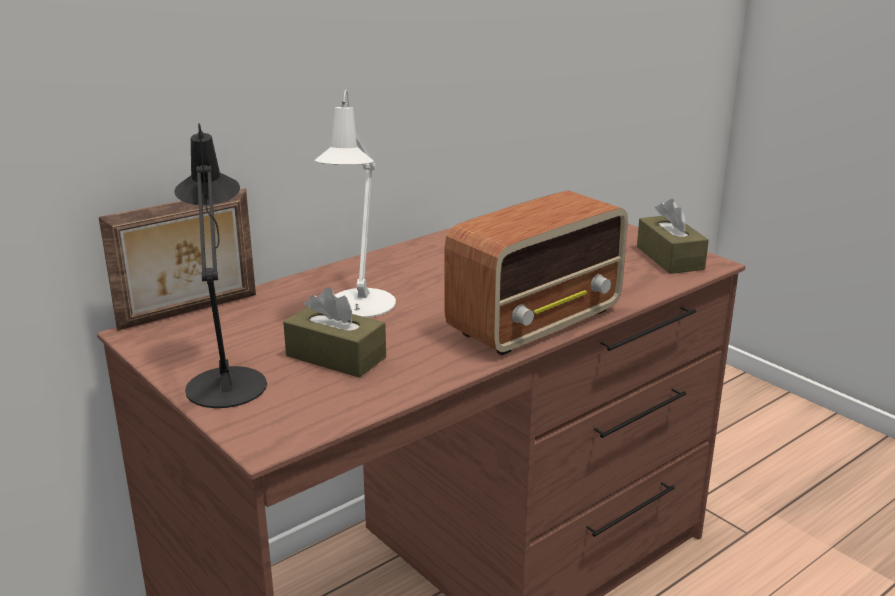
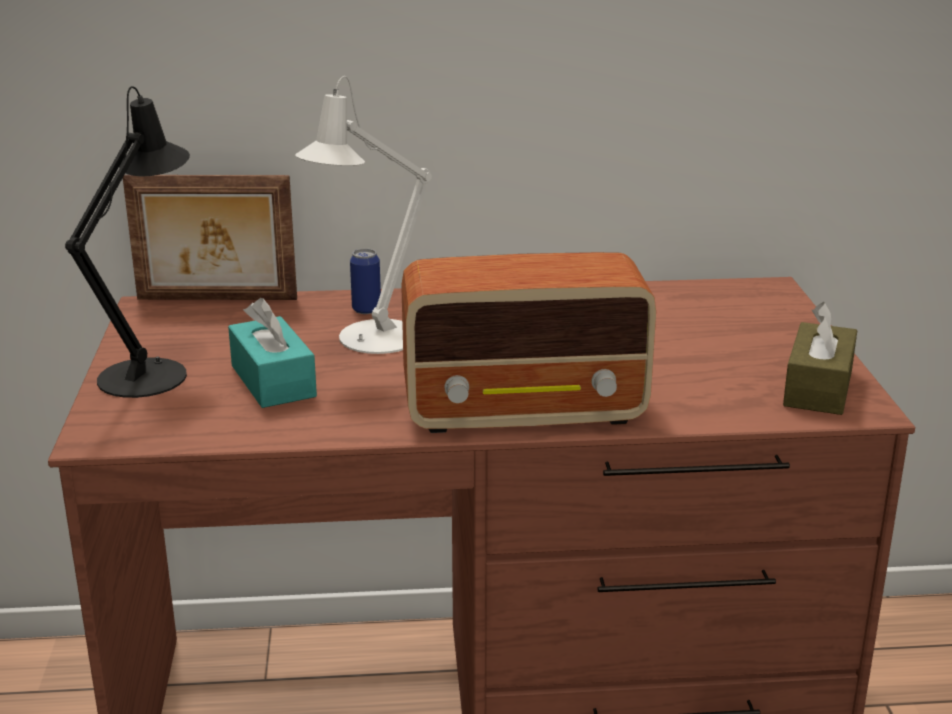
camera: 35 degrees right, 0 degrees up
(321, 287) = (366, 309): none -> can
(336, 357) = (273, 381): brown tissue box -> turquoise tissue box

